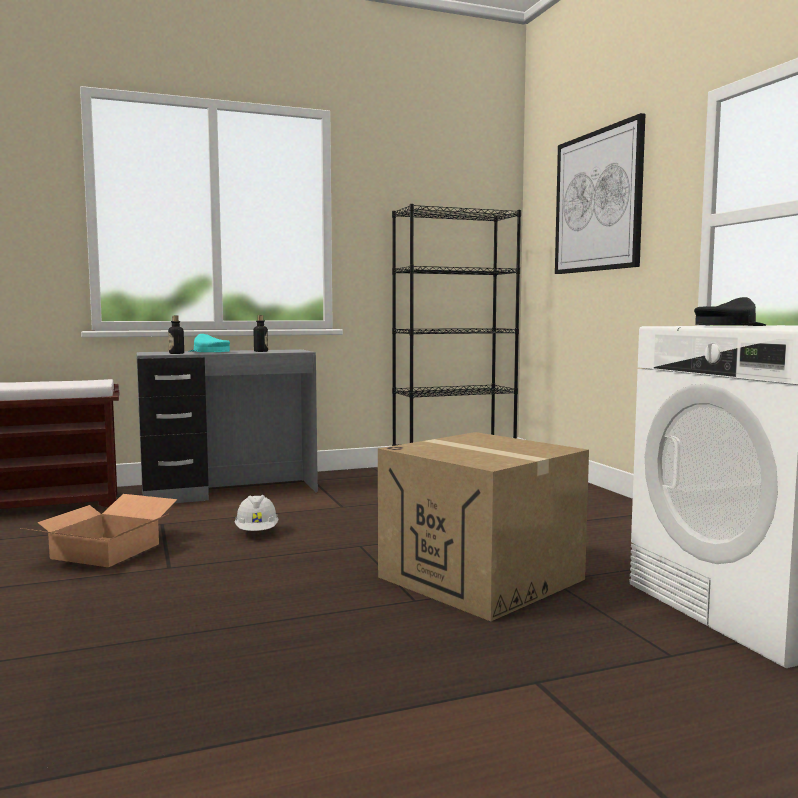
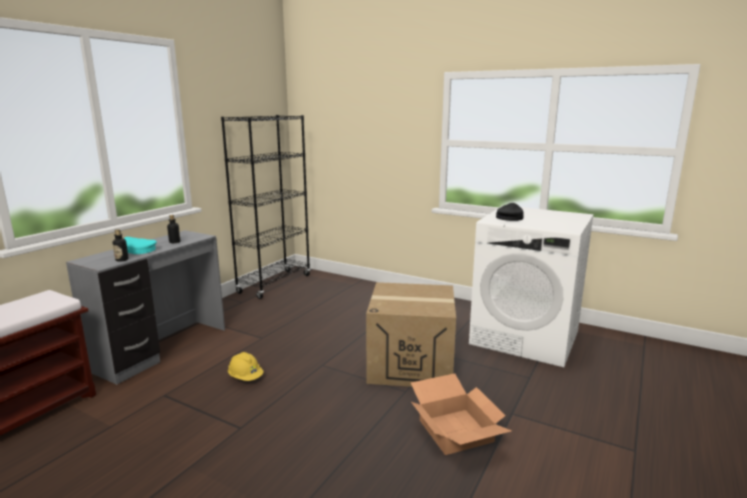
camera: 40 degrees left, 10 degrees up
(106, 552) = (170, 435): cardboard box -> cardboard box (457, 431)
(257, 532) = (245, 378): white hard hat -> yellow hard hat
(598, 201) = (360, 116): picture -> none

